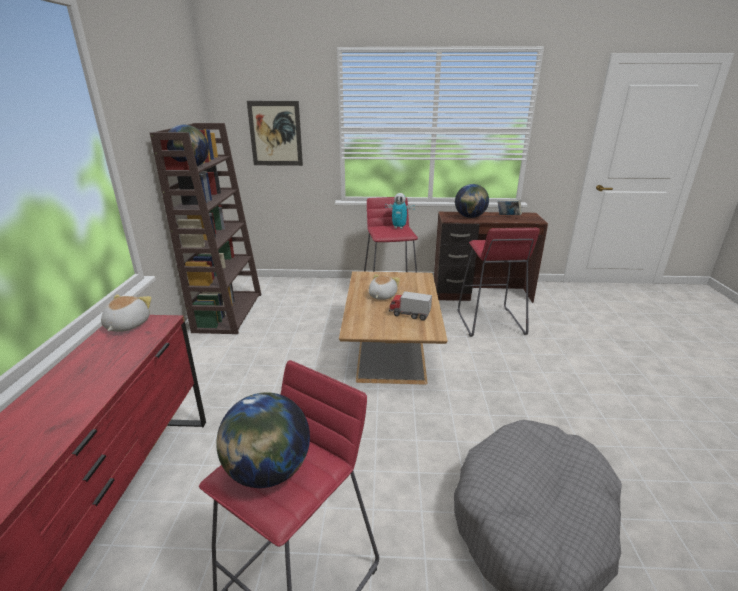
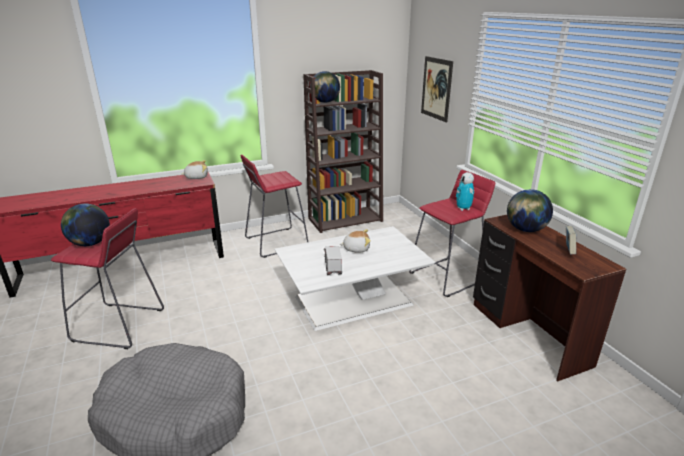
camera: 65 degrees right, 0 degrees up
(391, 350) = (351, 301): brown coffee table -> white coffee table
(489, 322) = (461, 350): red stool -> red stool (275, 242)

